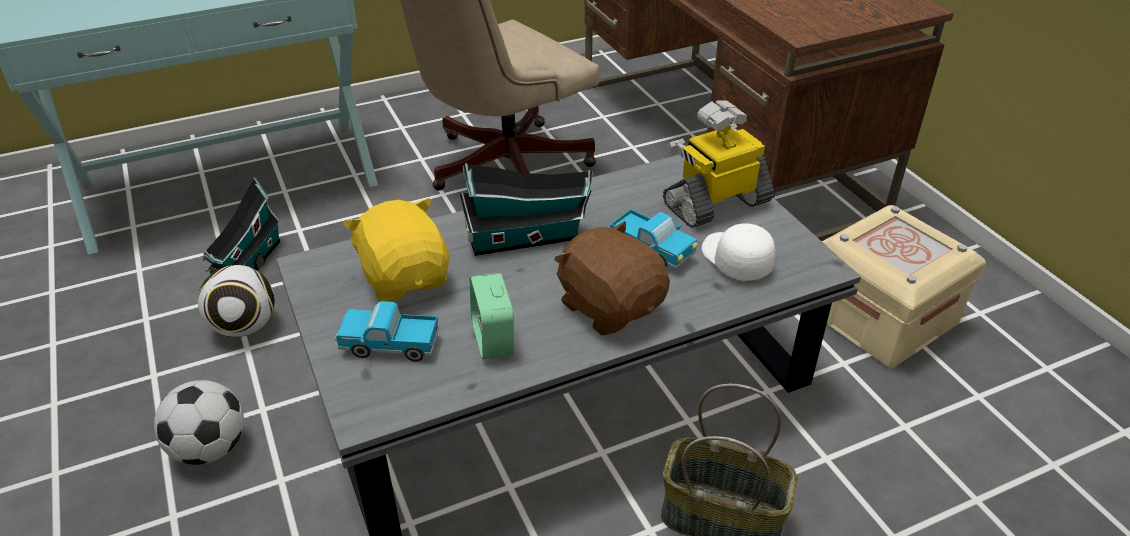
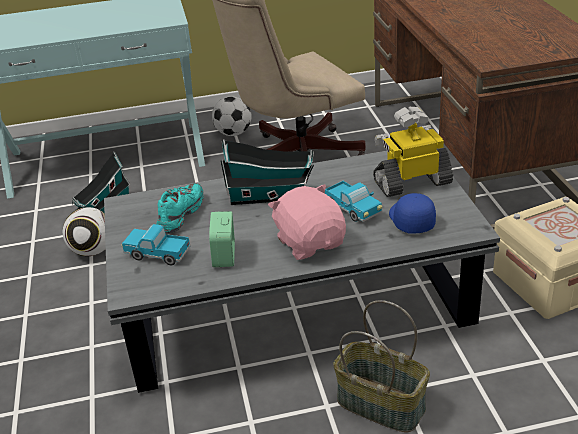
camera: 15 degrees right, 5 degrees down
(210, 448) = (53, 323): football -> football (233, 133)
(405, 278) = (181, 215): yellow plush toy -> turquoise shoe
(610, 306) = (310, 242): brown plush toy -> pink plush toy
(734, 260) = (410, 220): white cap -> blue cap

